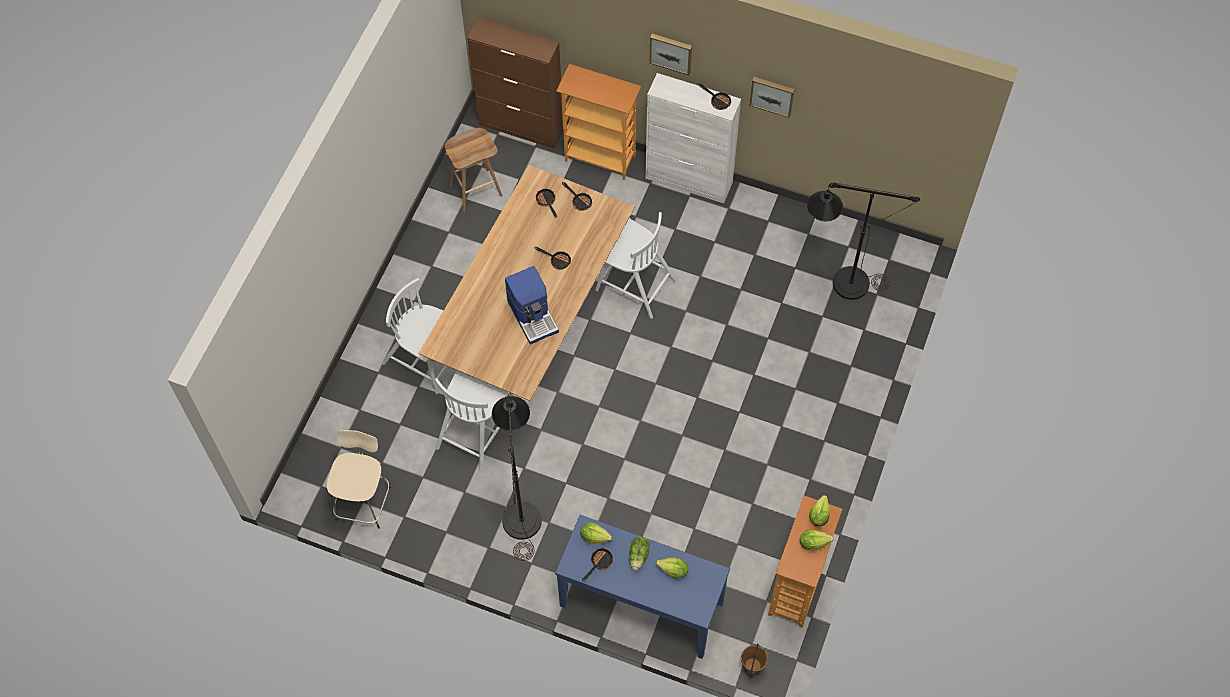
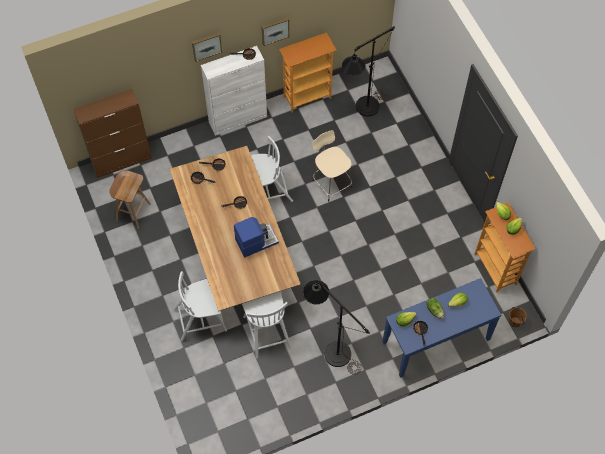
camera: 45 degrees left, 0 degrees up
(364, 501) = (248, 418): beige stool -> beige stool (331, 182)
(533, 315) = (256, 241): coffee machine -> coffee machine turned 45 degrees counterclockwise
(600, 158) = (181, 143): bookcase -> bookcase (307, 97)

